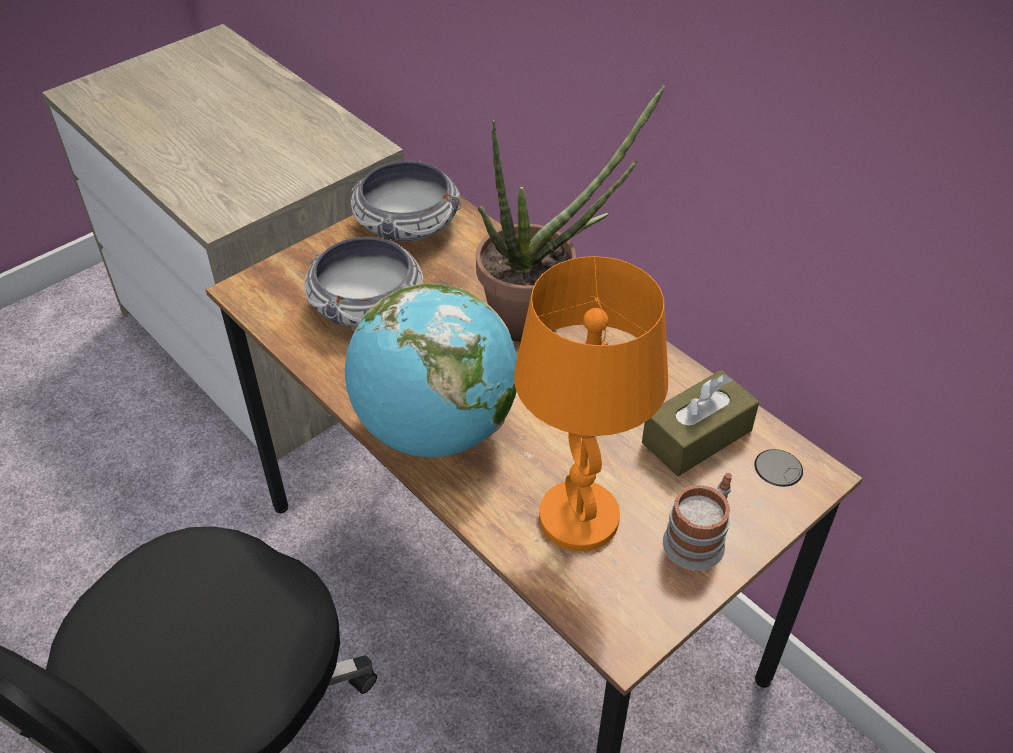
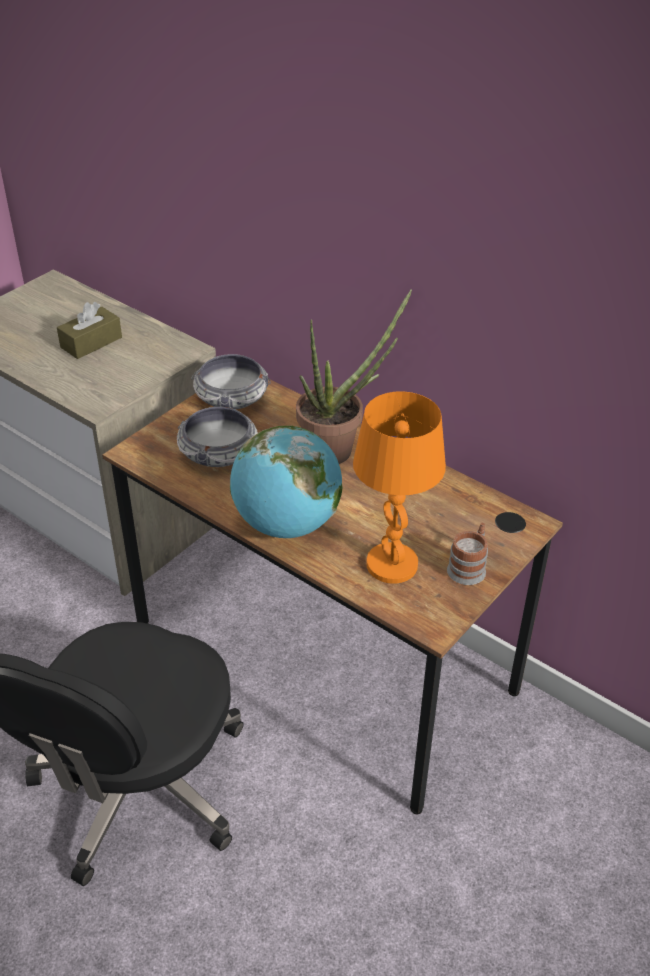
camera: 10 degrees left, 5 degrees down
(697, 436) = (456, 510): brown tissue box -> brown tissue box (91, 342)

